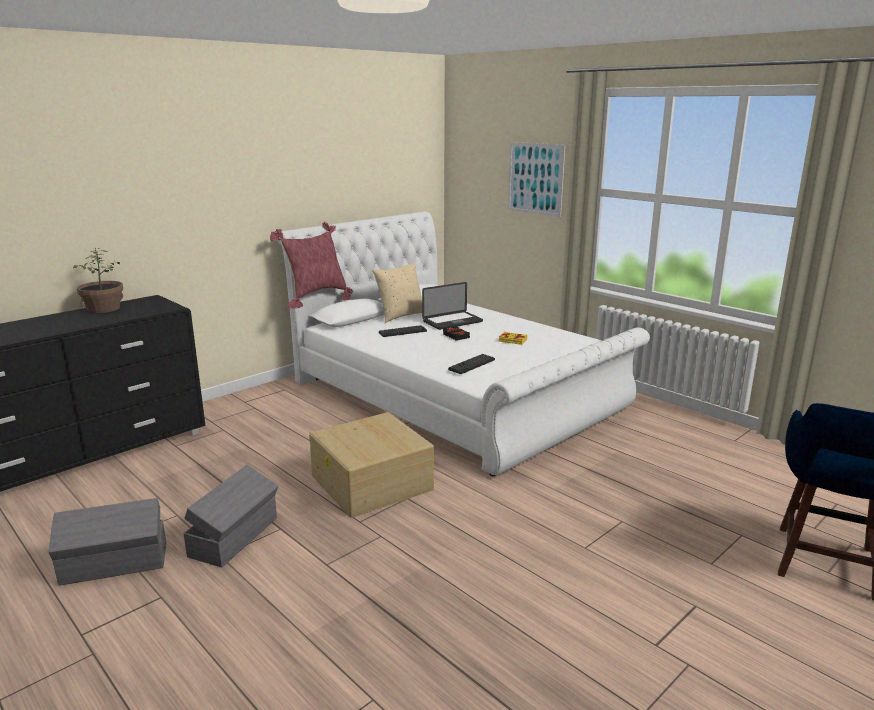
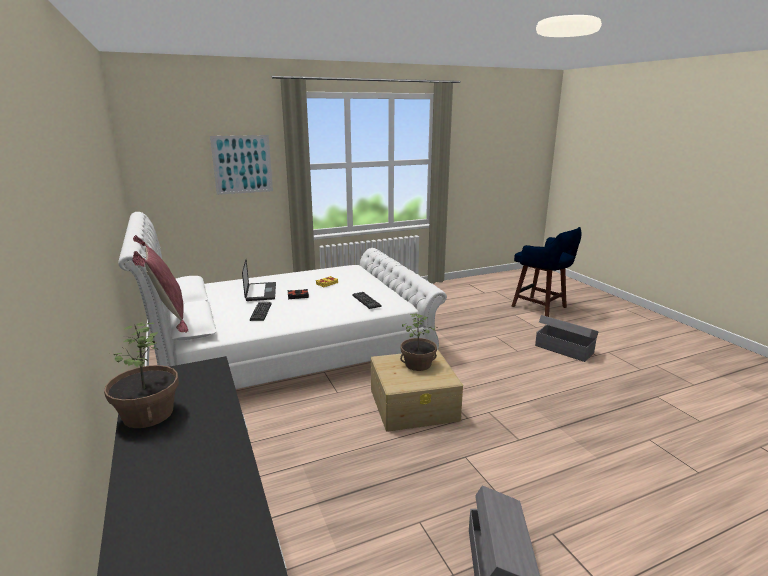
camera: 70 degrees left, 0 degrees up
(235, 536) = (470, 483): grey storage box -> grey storage box (563, 349)
(382, 438) = (418, 364): none -> potted plant
(400, 316) = (214, 307): beige pillow -> none

